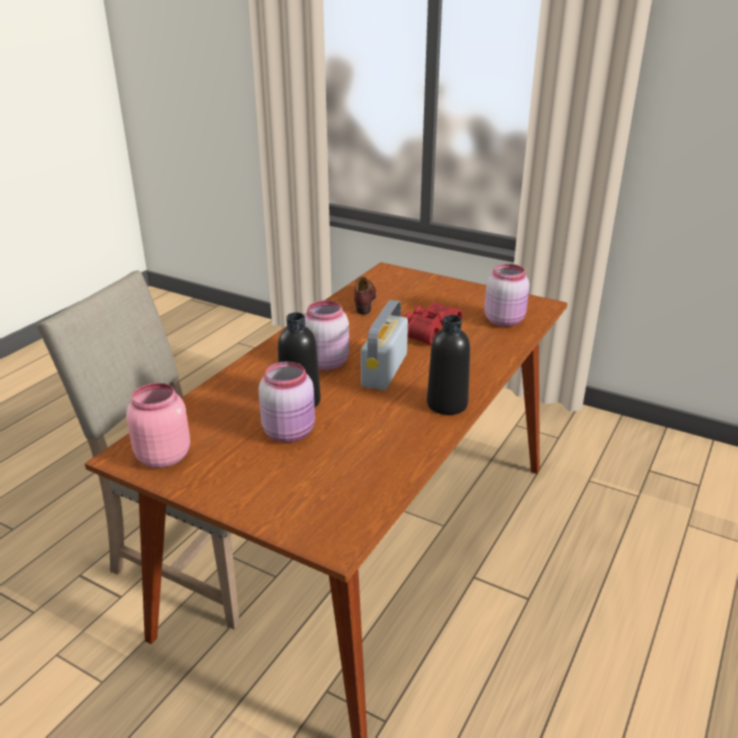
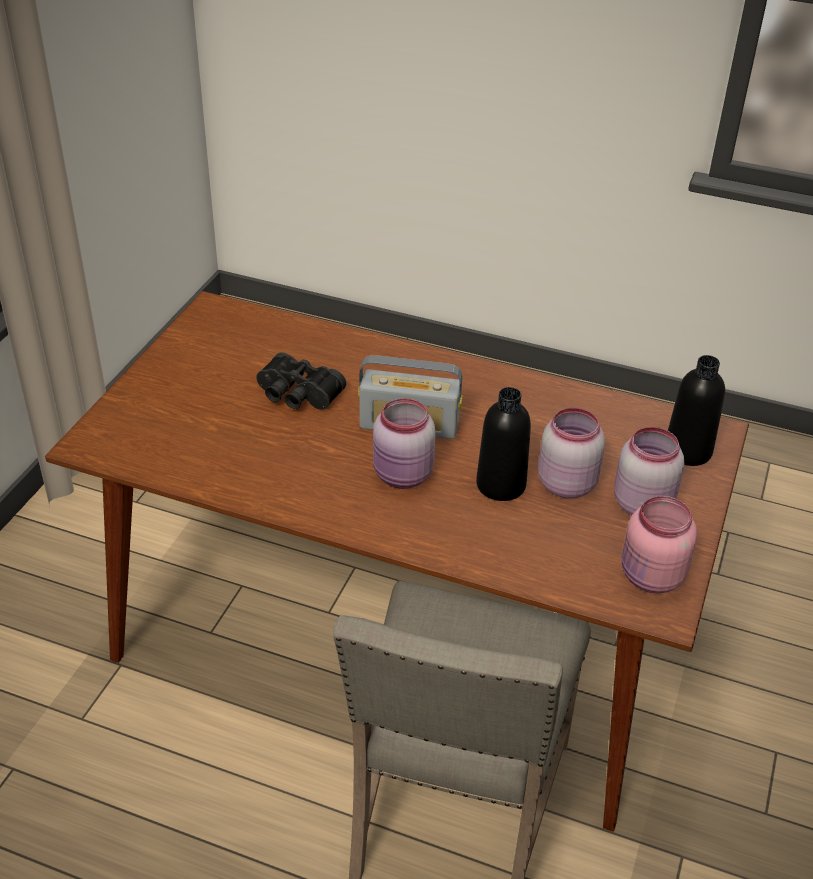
camera: 100 degrees left, 10 degrees up
(364, 300) = (205, 459): brown shoe -> none
(428, 330) = (297, 395): red binoculars -> black binoculars
(447, 404) = (472, 377): black bottle -> black bottle (687, 451)
(504, 320) = (261, 337): pink jar -> pink jar (640, 503)

